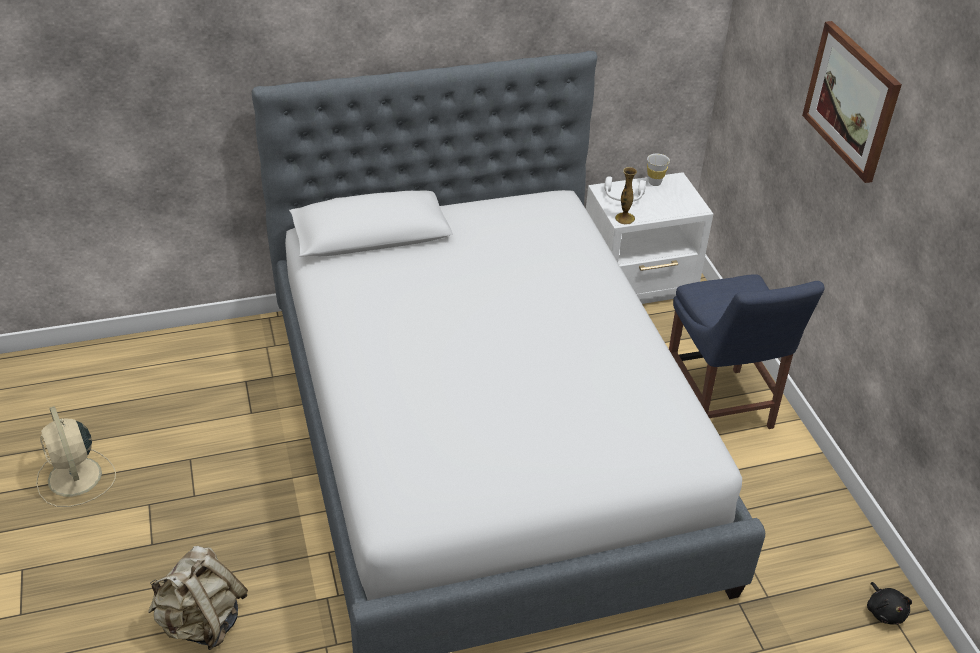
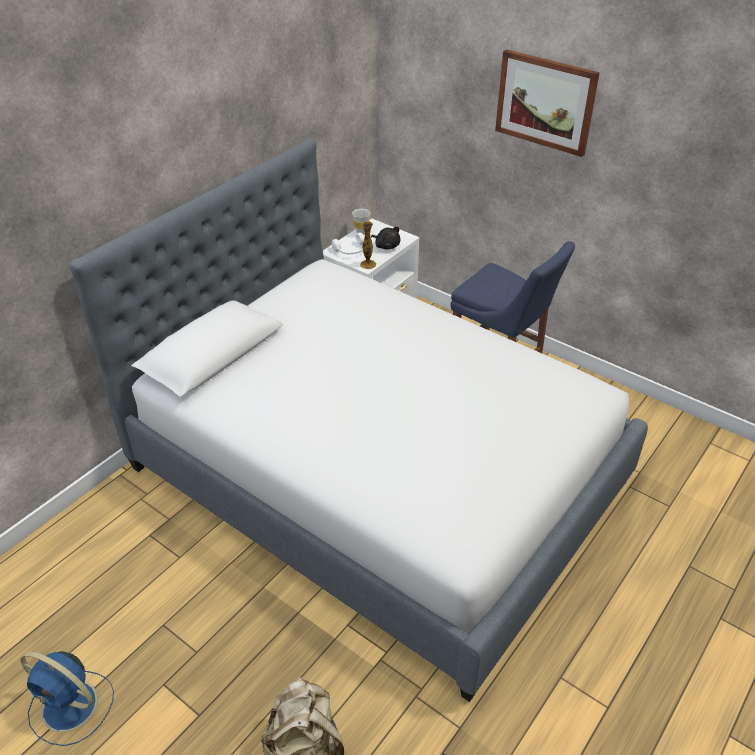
camera: 35 degrees left, 0 degrees up
(75, 478) = (72, 707): beige fan -> blue fan
(885, 611) = (702, 442): black plush toy -> black plush toy (386, 246)

